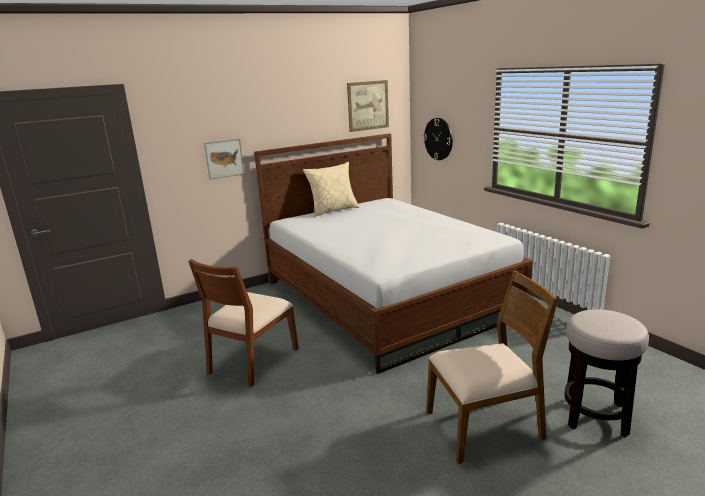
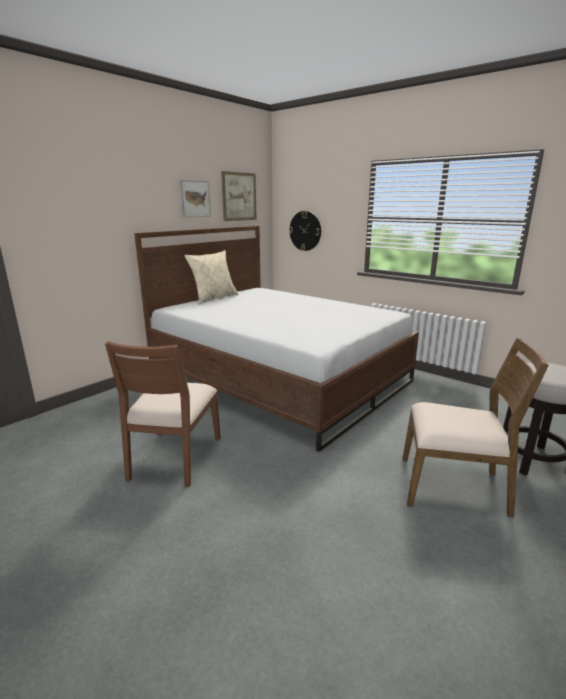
camera: 20 degrees left, 0 degrees up
(224, 158) = (101, 239): picture -> picture (195, 199)
(485, 426) = (453, 486): brown chair -> brown chair turned 45 degrees clockwise

